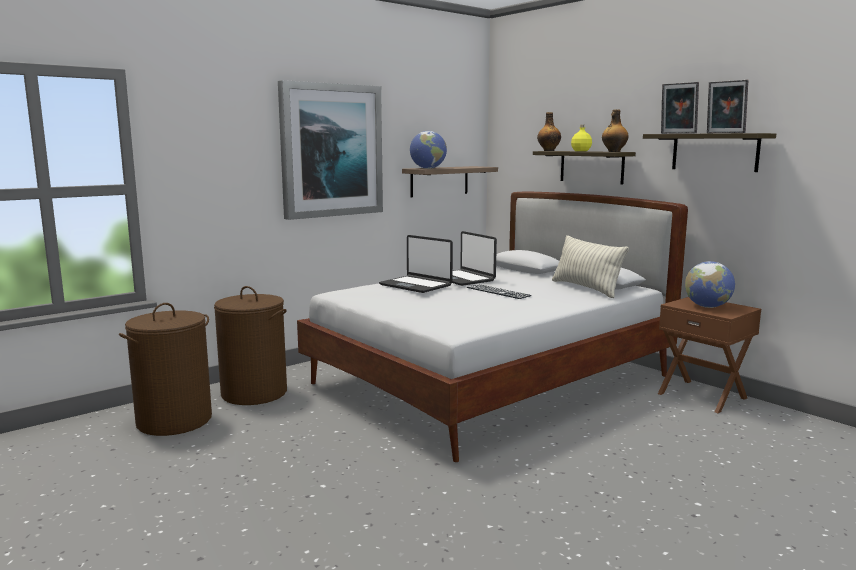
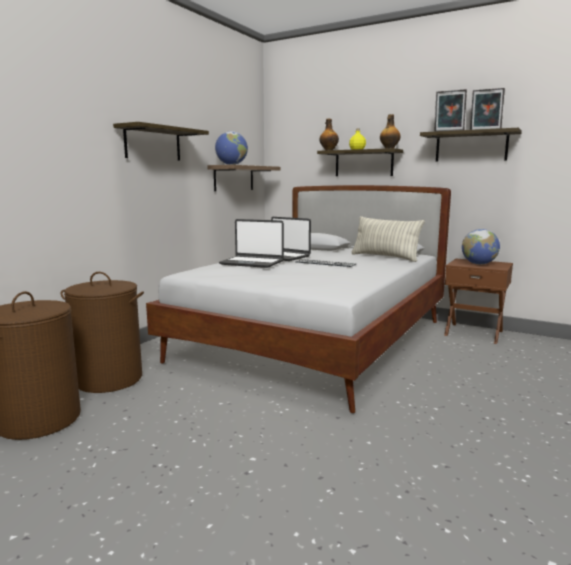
camera: 20 degrees left, 0 degrees up
(331, 150) = (153, 143): picture -> shelf

